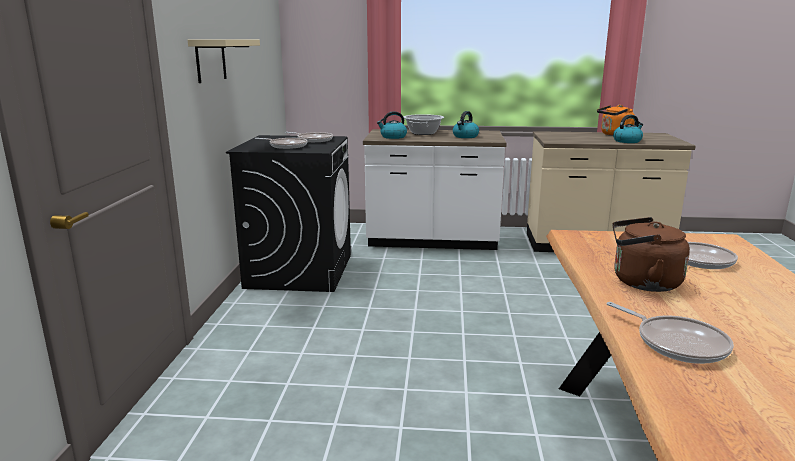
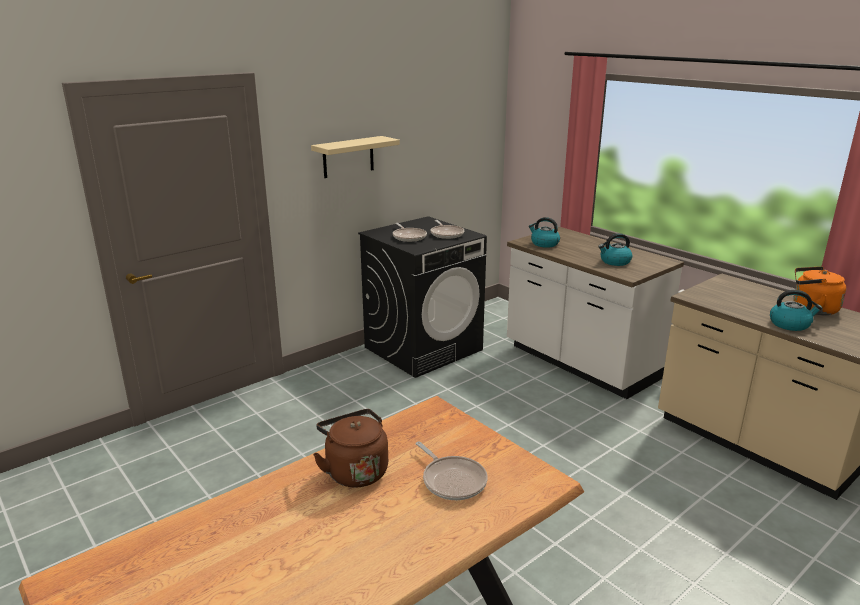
camera: 45 degrees right, 5 degrees up
(423, 133) = (588, 245): cooking pot -> none
(677, 343) = (244, 516): frying pan -> none

